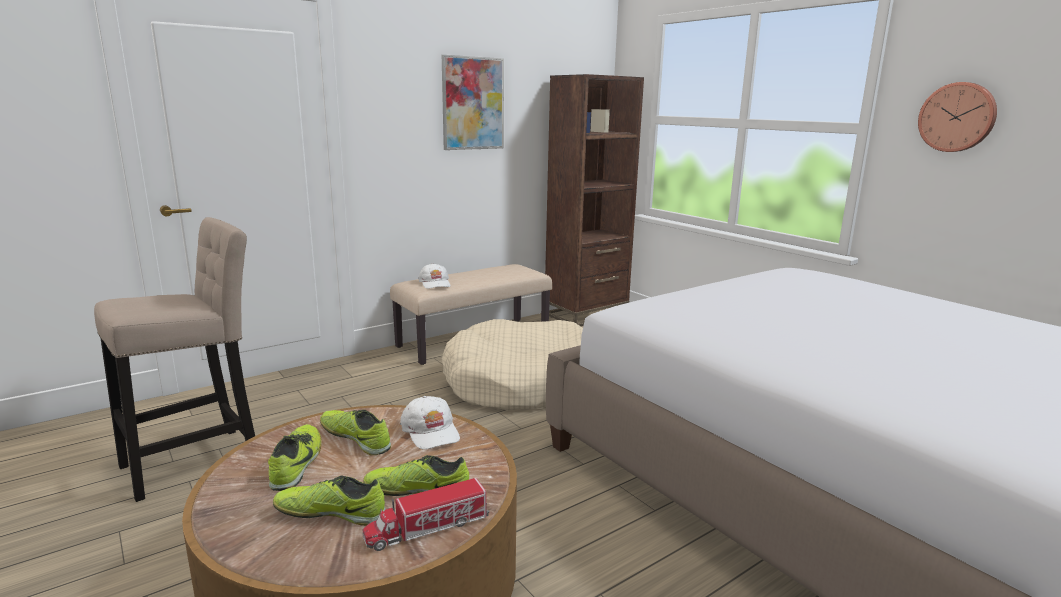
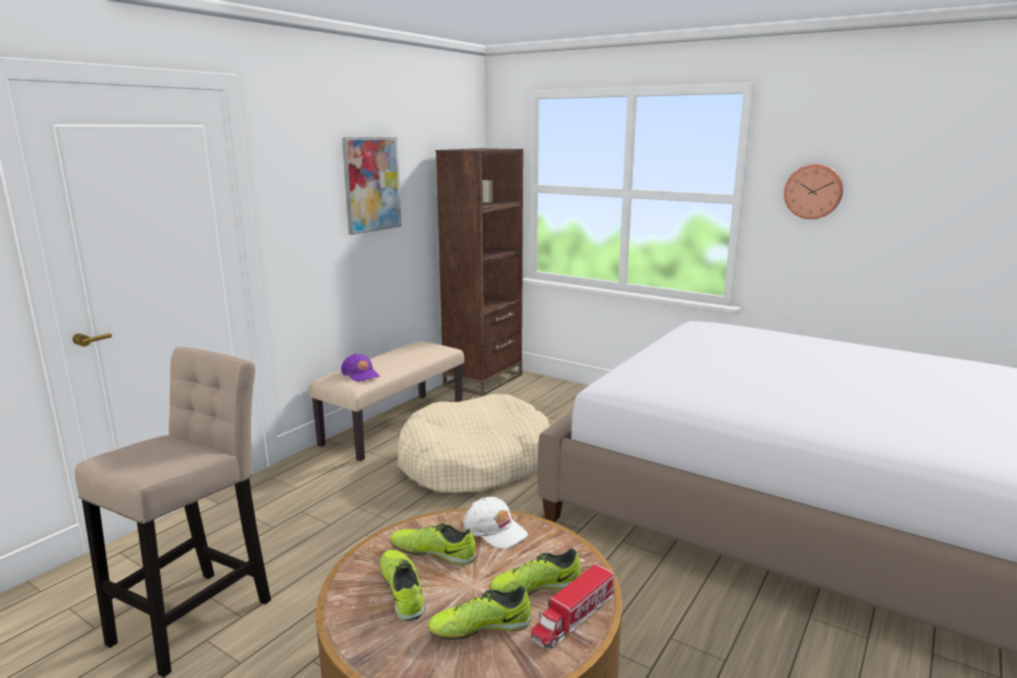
camera: 20 degrees left, 0 degrees up
(435, 283) = (360, 374): white cap -> purple cap

